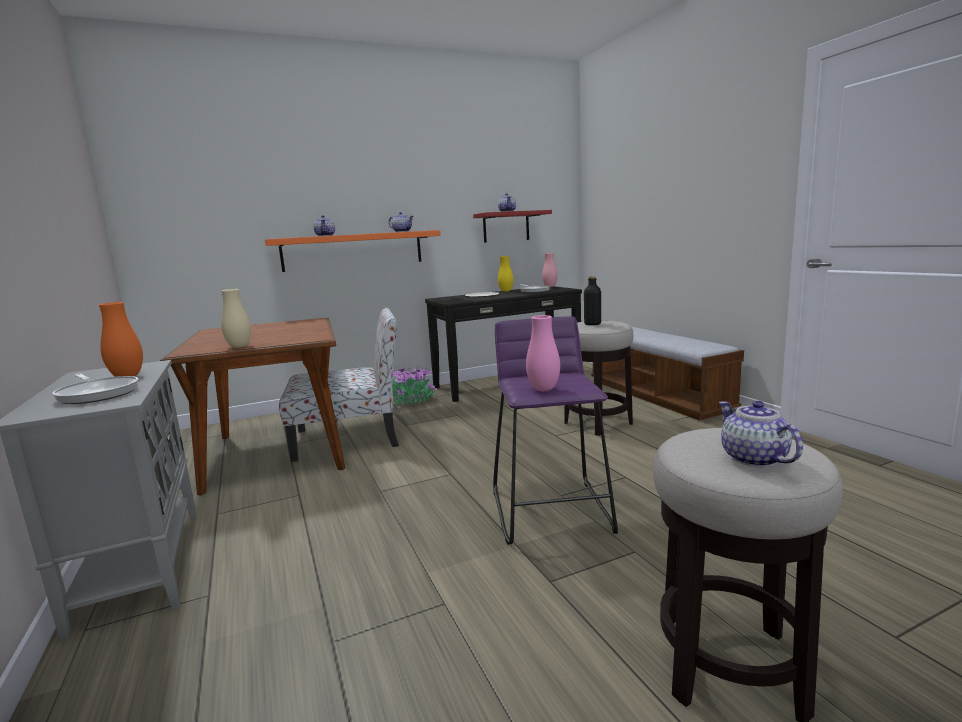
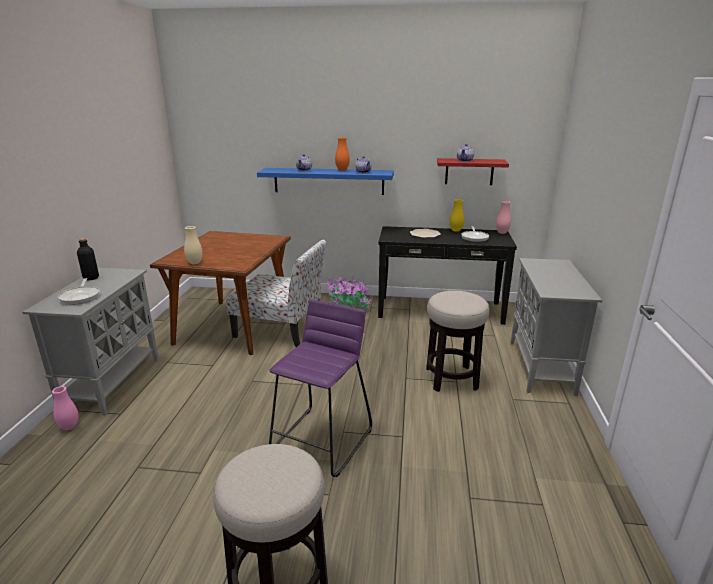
camera: 30 degrees right, 10 degrees up
(127, 376) = (109, 283): orange vase -> orange vase (342, 170)
(353, 251) = (328, 181): orange shelf -> blue shelf
(543, 389) = (299, 365): pink vase -> pink vase (69, 427)
(592, 324) = (453, 299): black bottle -> black bottle (91, 278)
(657, 395) = (541, 367): bench -> grey cabinet
(754, 459) = (255, 484): teapot -> none

